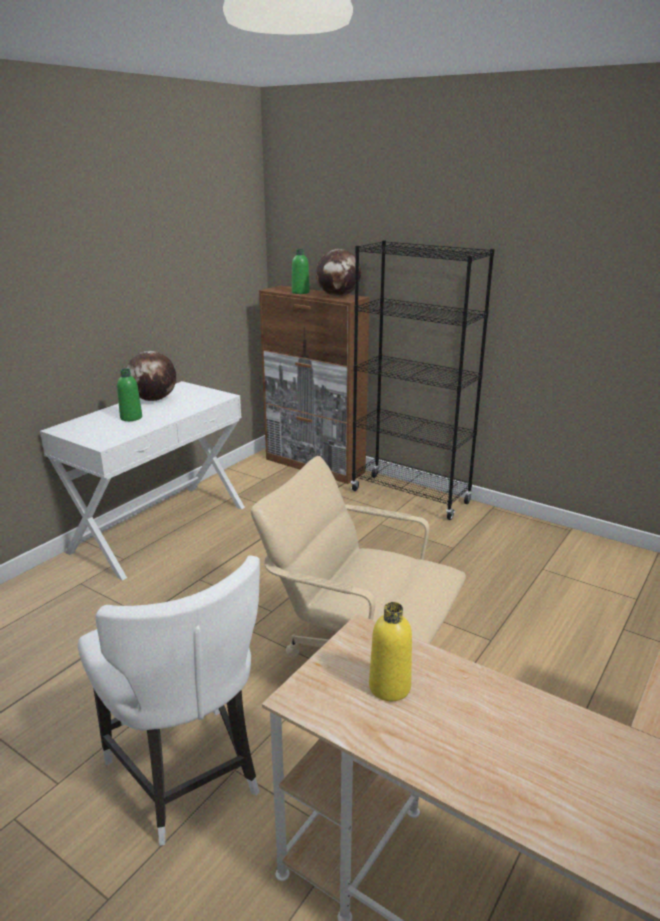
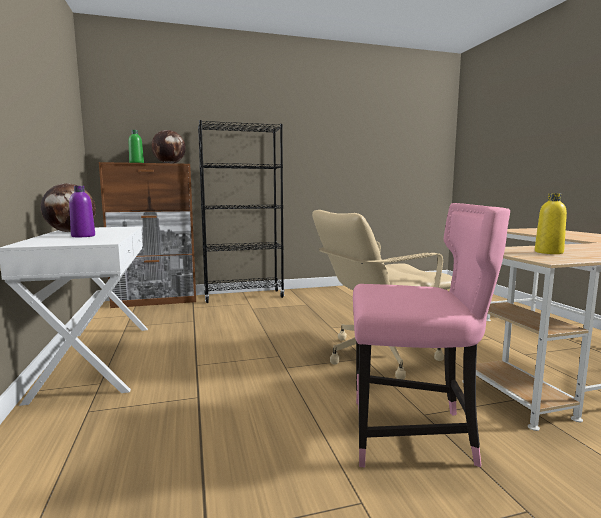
camera: 50 degrees left, 15 degrees down
(131, 418) = (83, 236): green bottle -> purple bottle
(186, 776) = (413, 434): white chair -> pink chair

